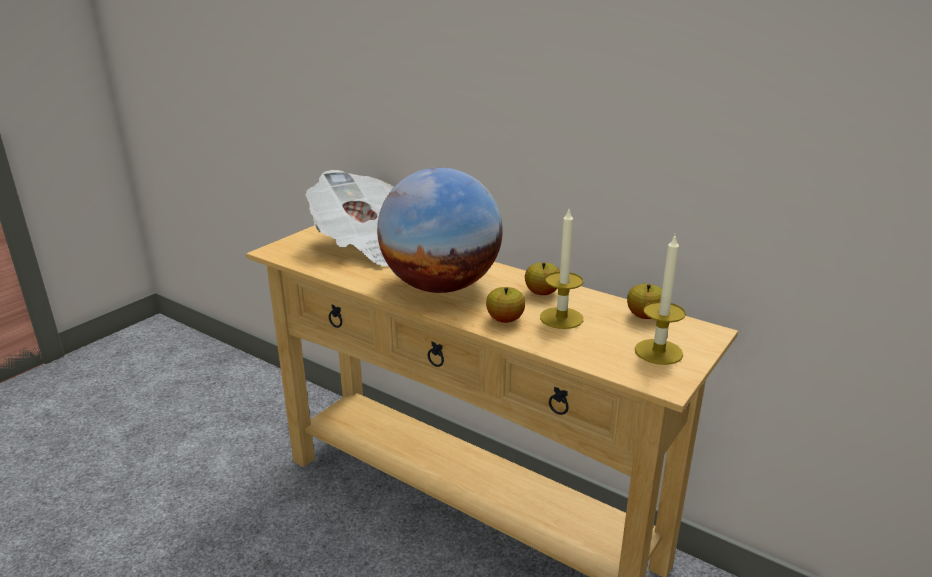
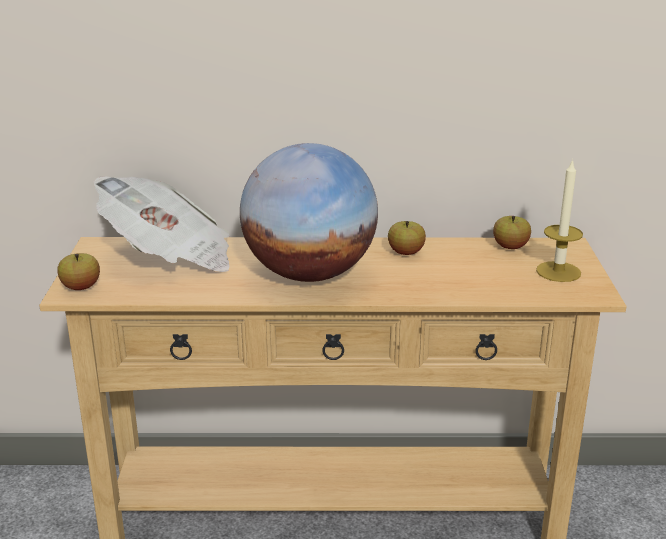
camera: 35 degrees left, 0 degrees up
(505, 319) = (410, 285): apple -> apple (81, 287)
(561, 318) = (452, 269): candle -> none

